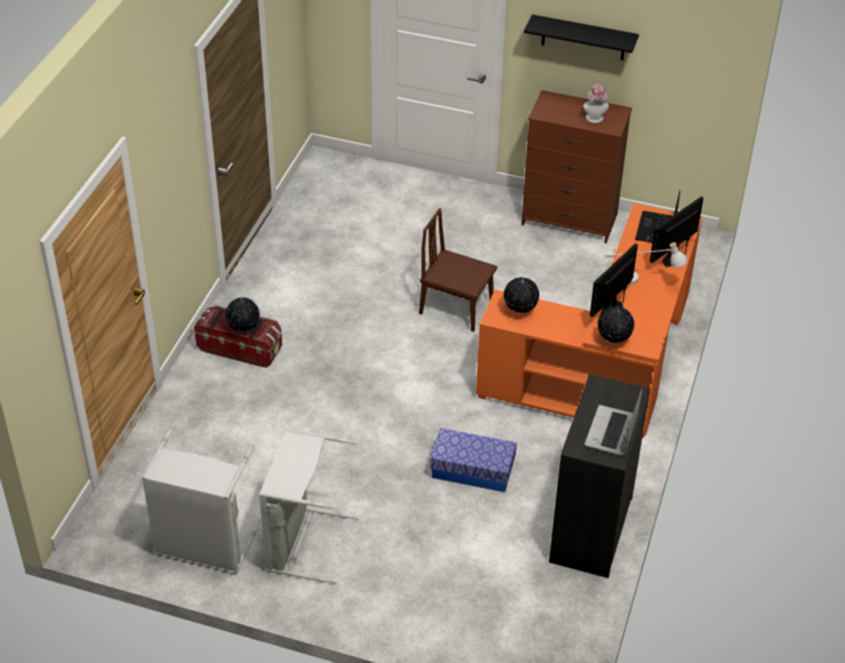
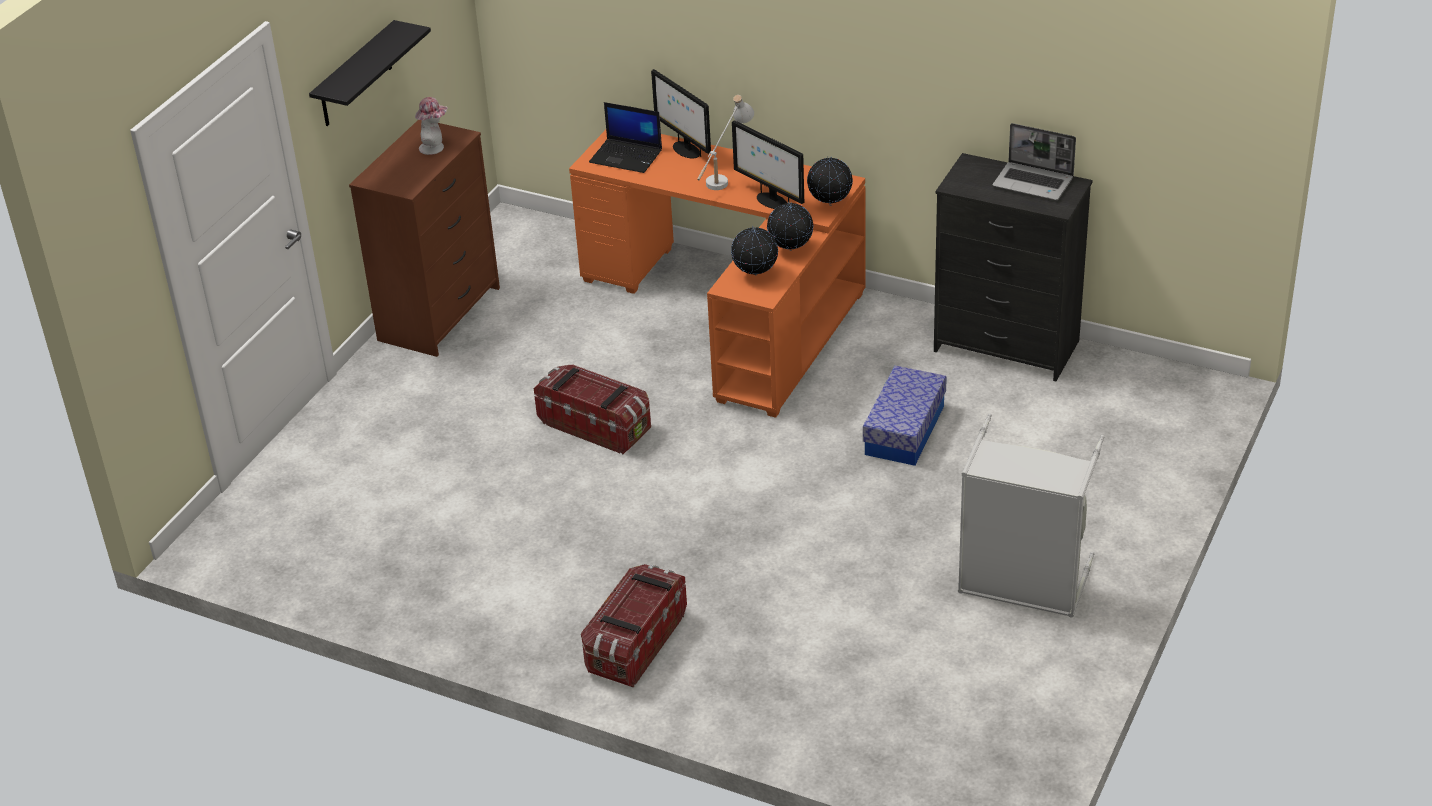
camera: 80 degrees left, 5 degrees down
(204, 546) = (1029, 679): grey laundry basket -> none
(243, 330) = (649, 598): globe -> globe (790, 250)
(456, 307) = (596, 426): brown chair -> storage box

